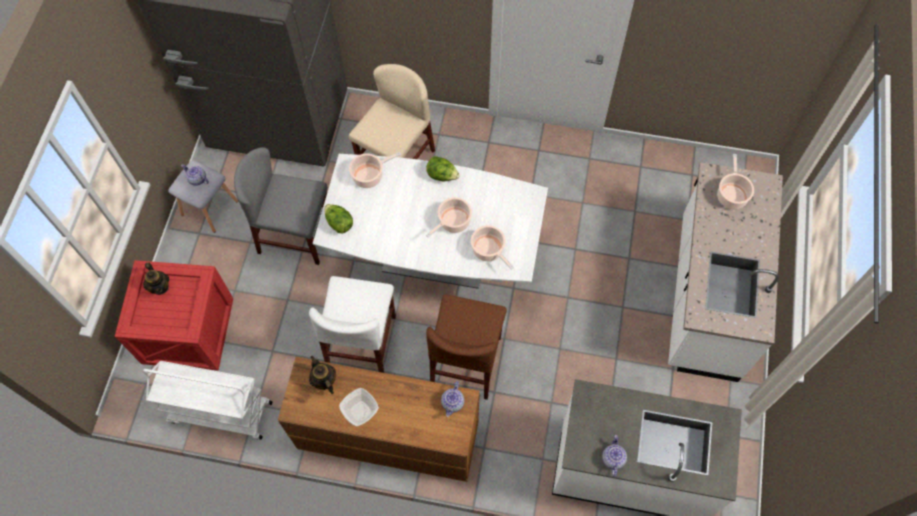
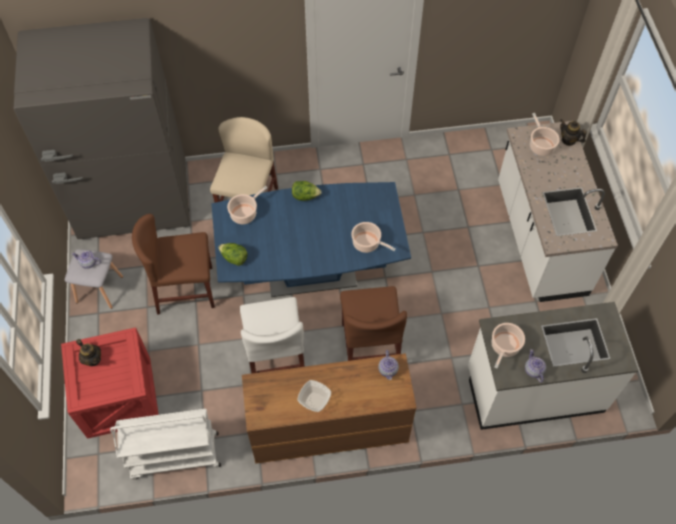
camera: 20 degrees left, 5 degrees down
(296, 235) = (185, 289): grey chair -> brown chair
(324, 381) = (274, 386): teapot -> teapot (568, 140)
(435, 259) = (311, 273): white dining table -> blue dining table
(453, 222) = (329, 230): cooking pot -> cooking pot (504, 347)

